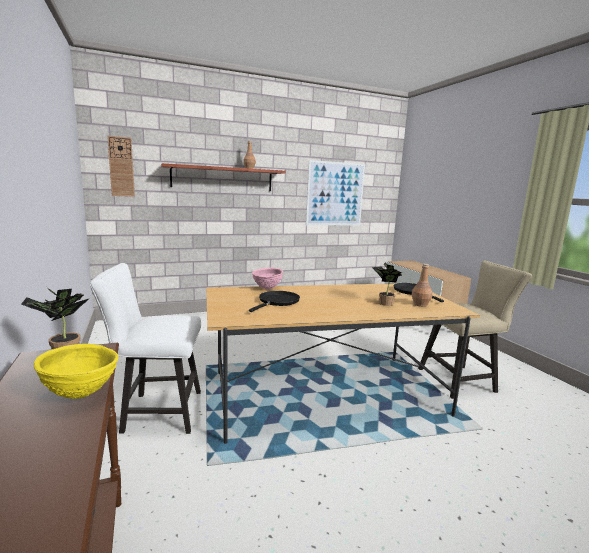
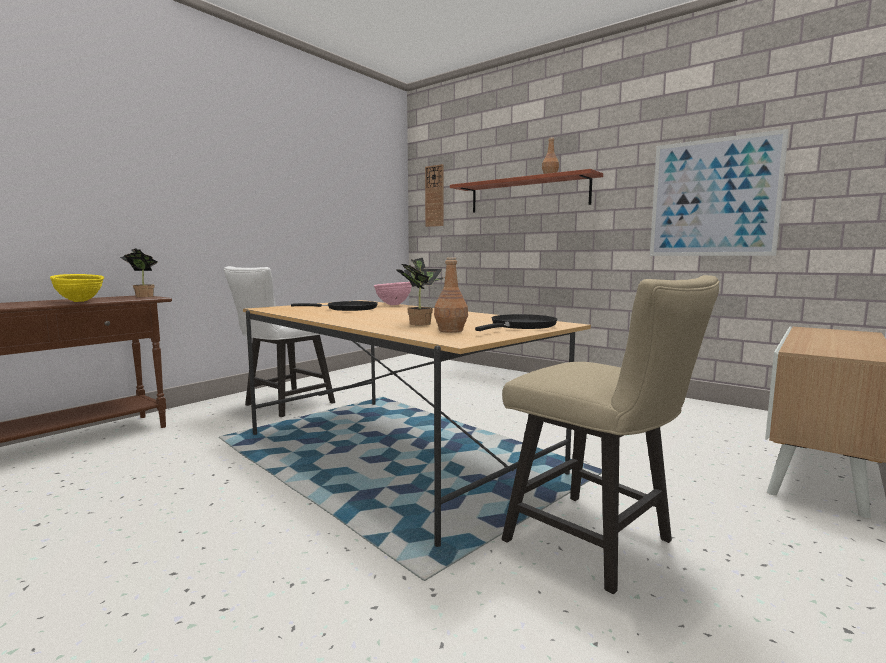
camera: 60 degrees right, 5 degrees down
(156, 412) = (284, 405): white chair -> white chair turned 105 degrees counterclockwise

